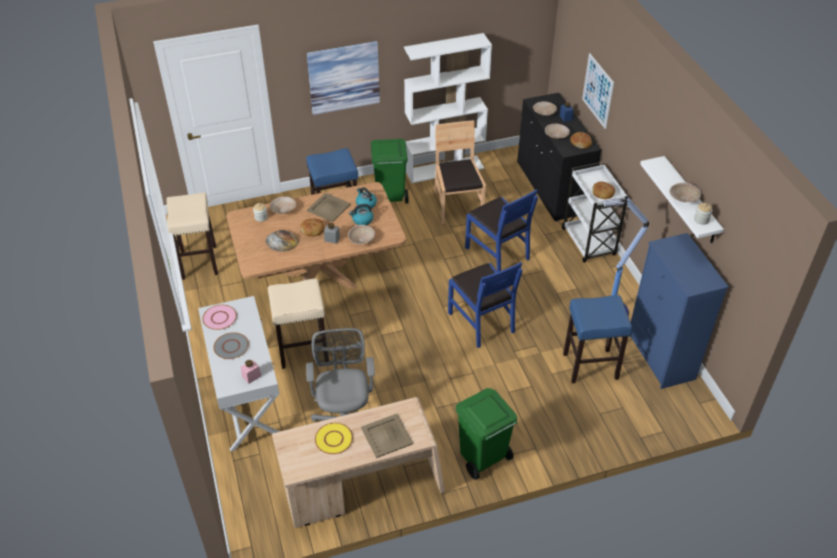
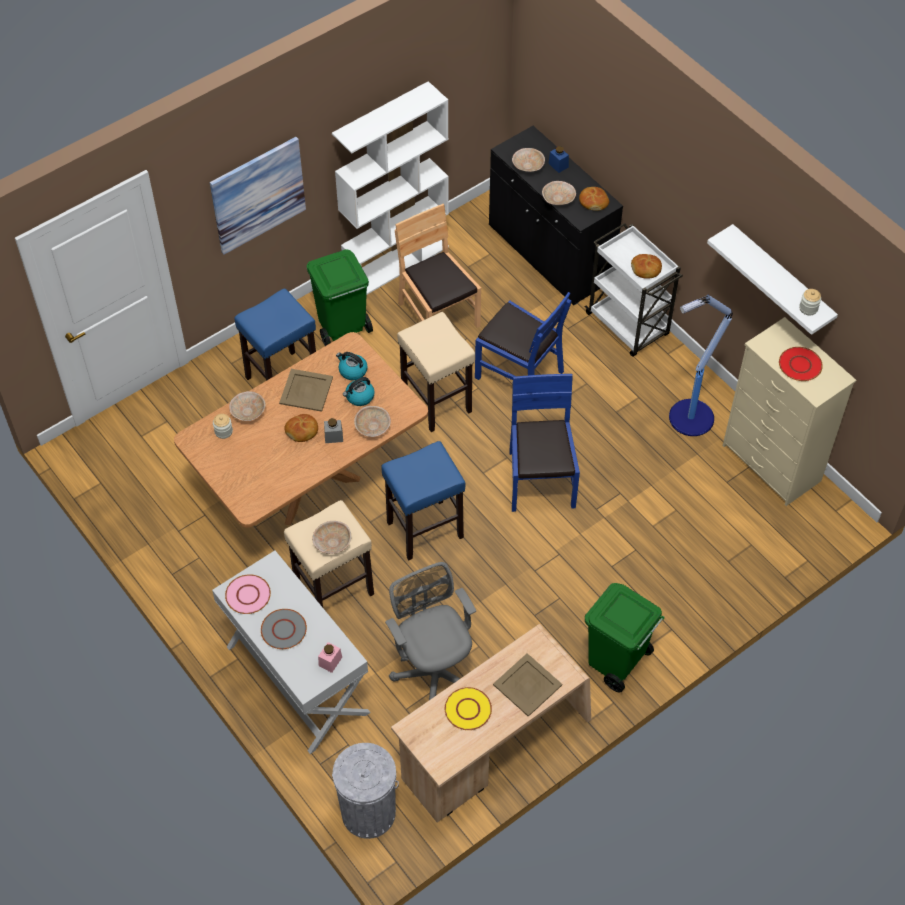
camera: 20 degrees left, 10 degrees up
(199, 263) = (131, 505): beige stool -> beige stool (437, 402)
(249, 505) = (368, 813): none -> grey trash can
(282, 241) = (270, 459): bread -> none
(481, 321) = (540, 480): blue chair -> blue chair turned 135 degrees counterclockwise
(589, 366) = (693, 501): blue stool -> blue stool (424, 530)
(598, 91) = (606, 133): picture -> none
(660, 358) = (771, 464): blue dresser -> beige dresser
(683, 198) = (777, 283): beige bowl -> beige bowl (332, 543)
(686, 266) = (800, 365): none -> red plate

